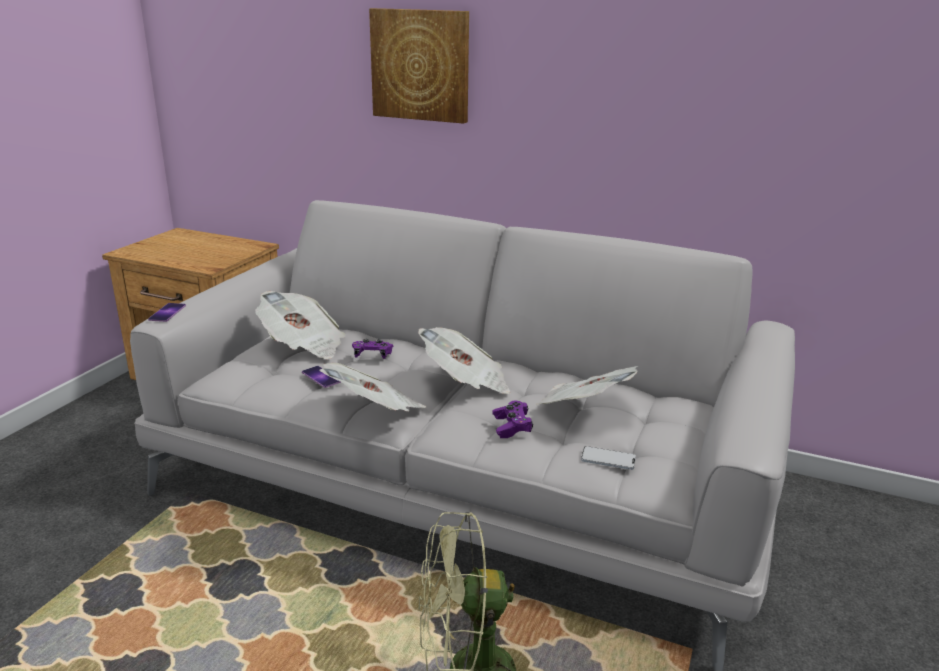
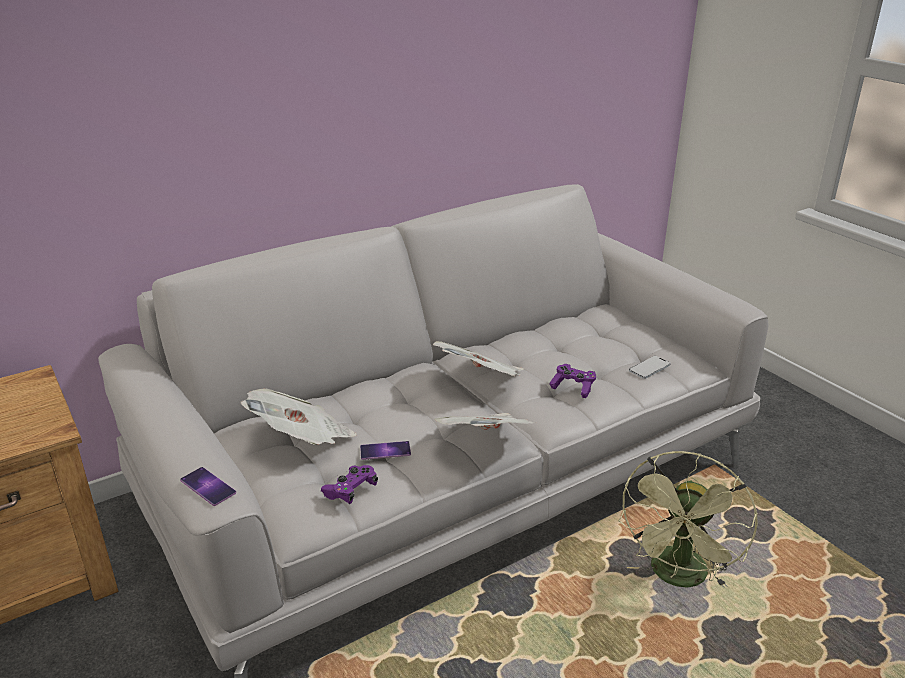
camera: 55 degrees left, 5 degrees up
(372, 355) = (376, 408): purple game controller -> purple game controller (351, 491)
(421, 65) = (229, 78): picture -> none
(583, 408) = (575, 348): newspaper -> none

